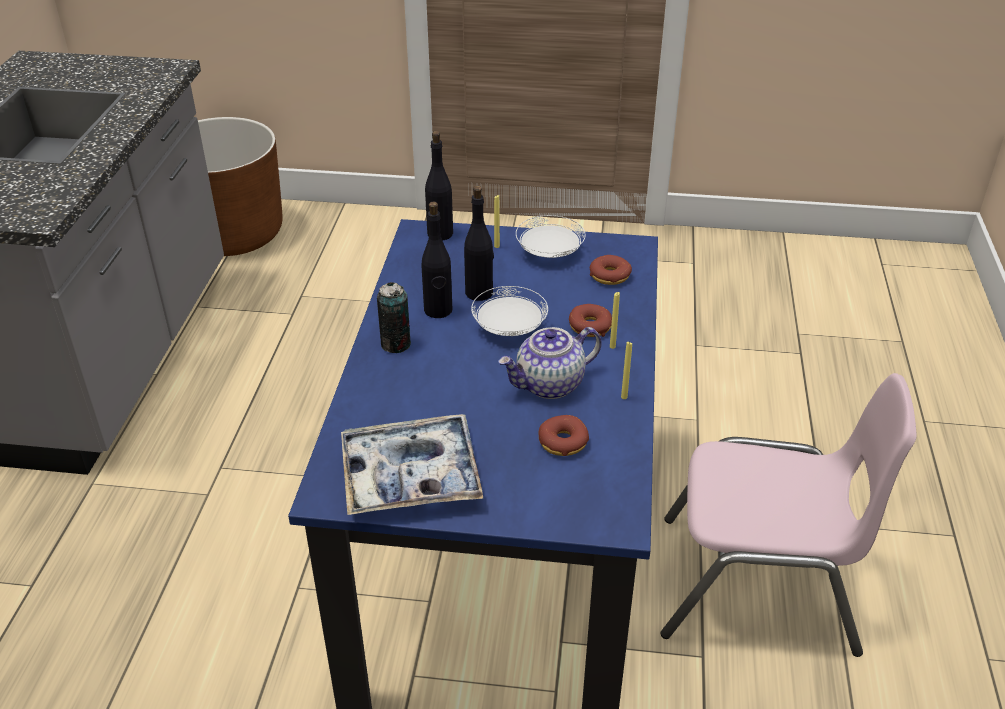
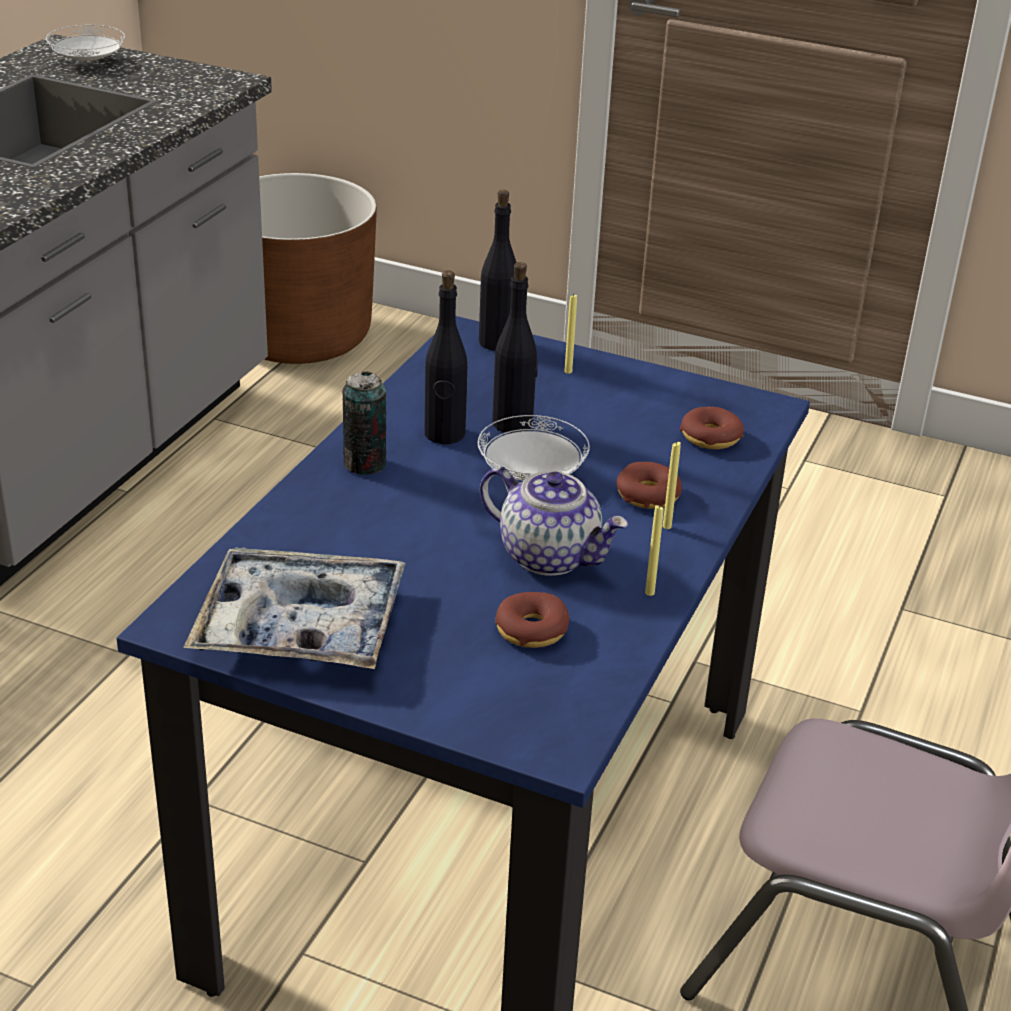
camera: 15 degrees right, 5 degrees down
(549, 385) = (551, 556): teapot -> teapot turned 135 degrees counterclockwise
(550, 253) = (639, 393): white plate -> white plate (88, 62)

